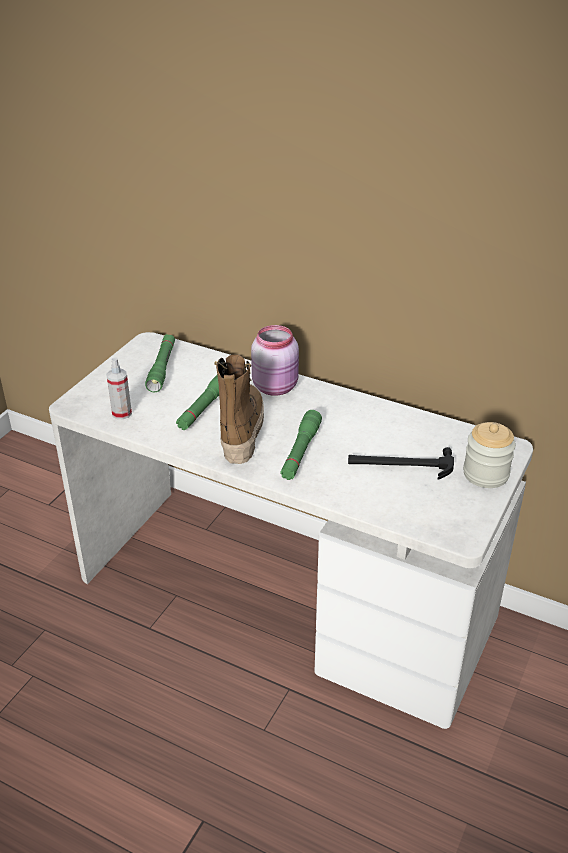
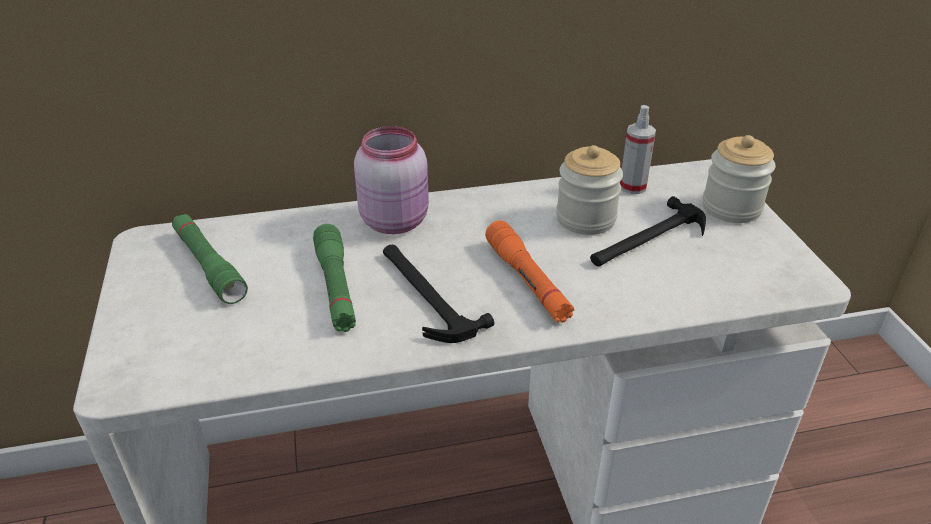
camera: 40 degrees left, 0 degrees up
(121, 413) = (220, 356): spray bottle -> spray bottle (632, 187)
(241, 432) = (424, 294): boot -> hammer
(300, 452) = (527, 281): green flashlight -> orange flashlight
(382, 436) = (585, 219): none -> jar

